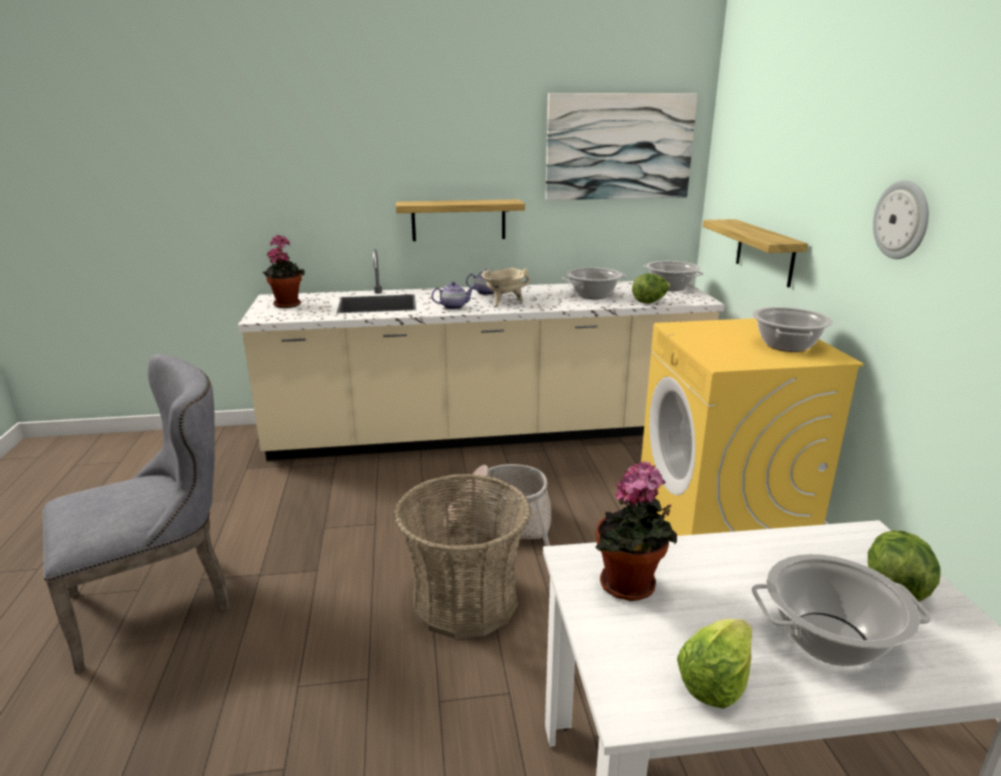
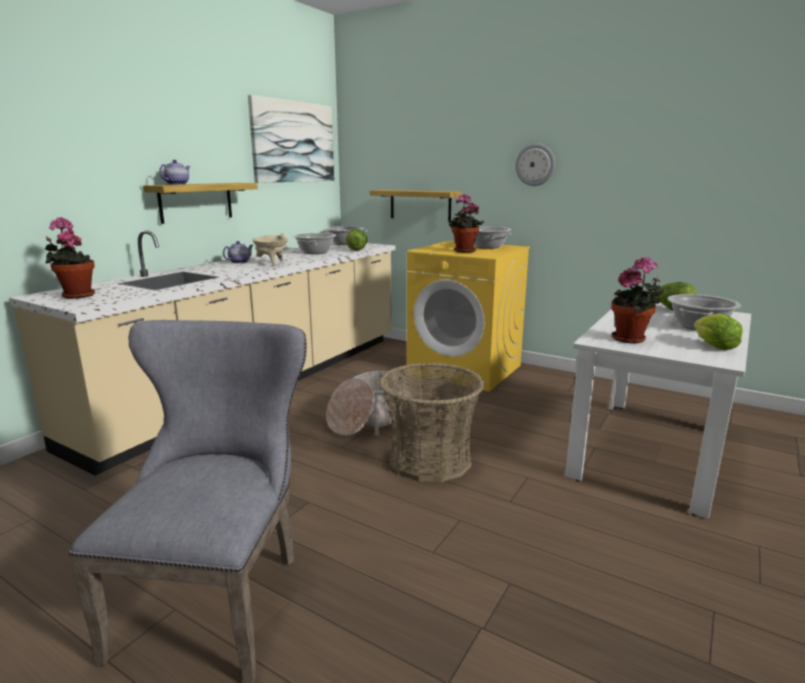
camera: 50 degrees left, 5 degrees down
(454, 307) = (243, 271): teapot -> teapot (177, 184)
(717, 345) = (463, 251): none -> potted plant

